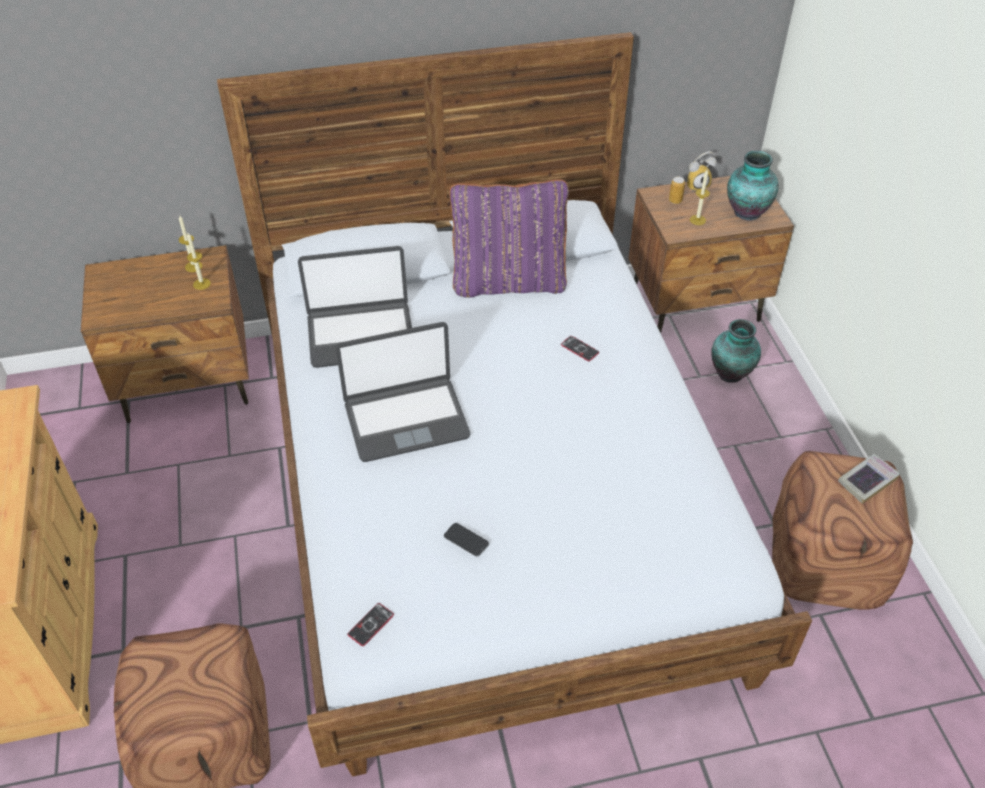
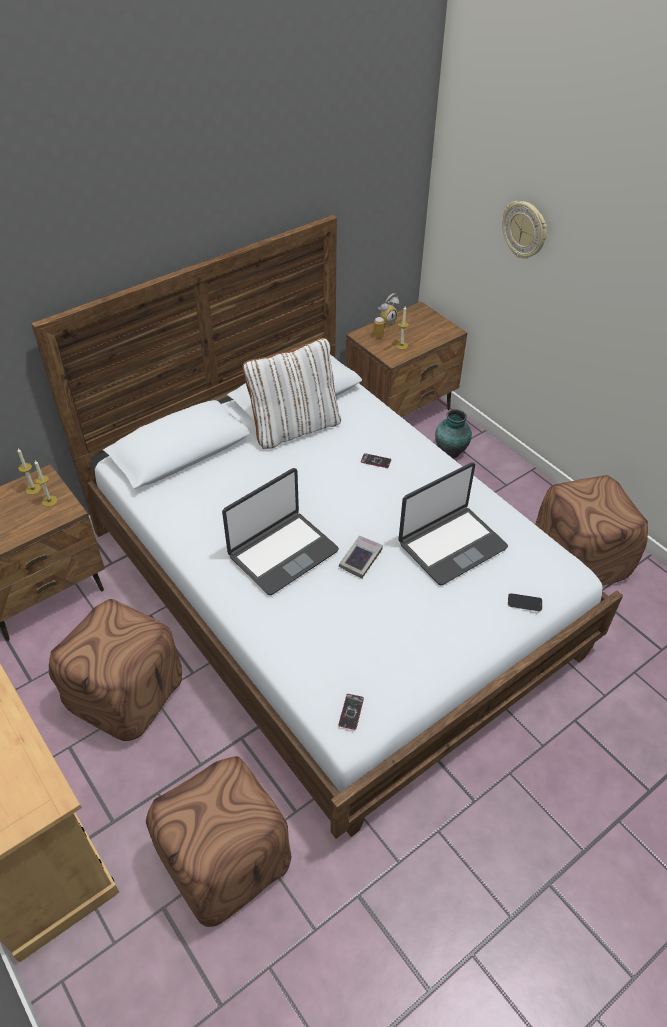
camera: 25 degrees left, 0 degrees up
(210, 523) = (127, 694): none -> brown ottoman
(361, 335) = (207, 501): laptop -> laptop (451, 545)
(466, 540) = (382, 624): phone -> phone (524, 603)
(509, 281) = (295, 427): purple pillow -> white pillow
(746, 212) = (430, 331): vase -> none
(867, 481) = (601, 492): book -> book (360, 559)
(871, 103) = (525, 230): none -> wall clock

